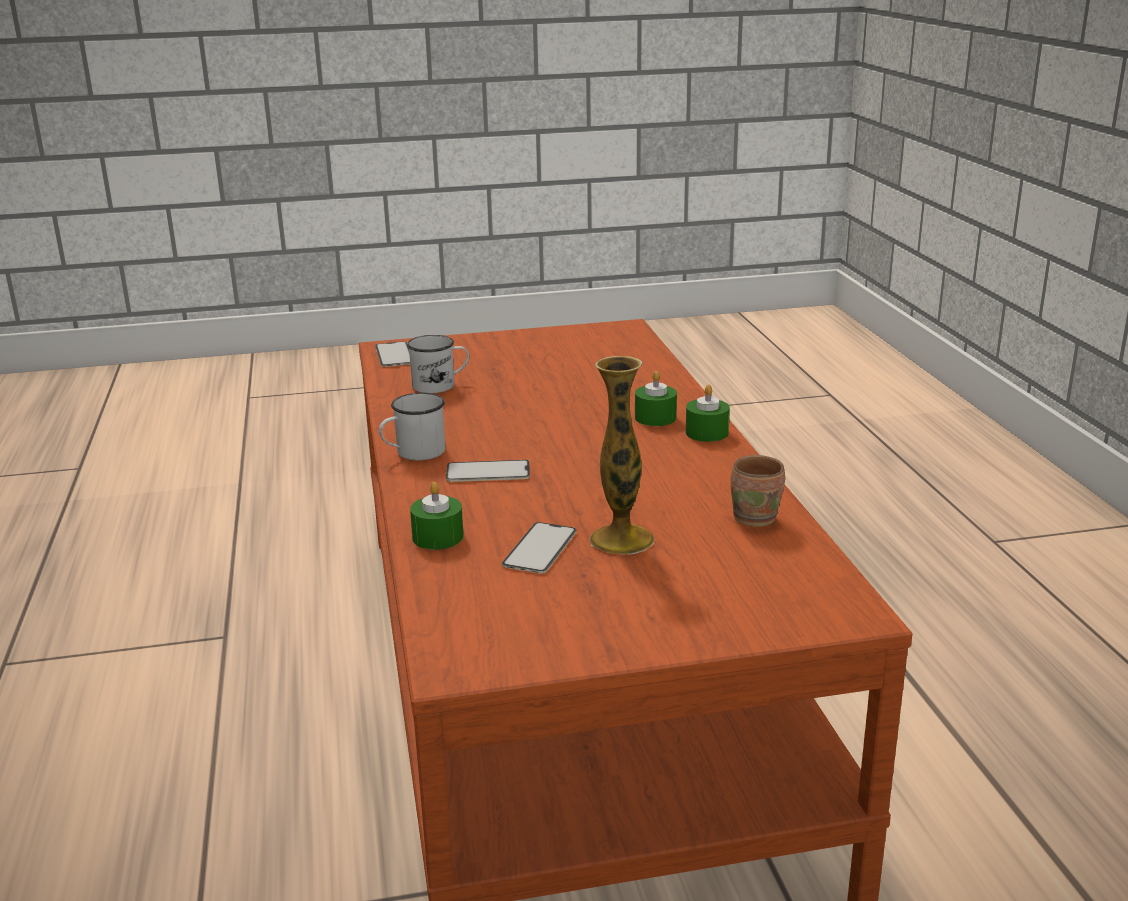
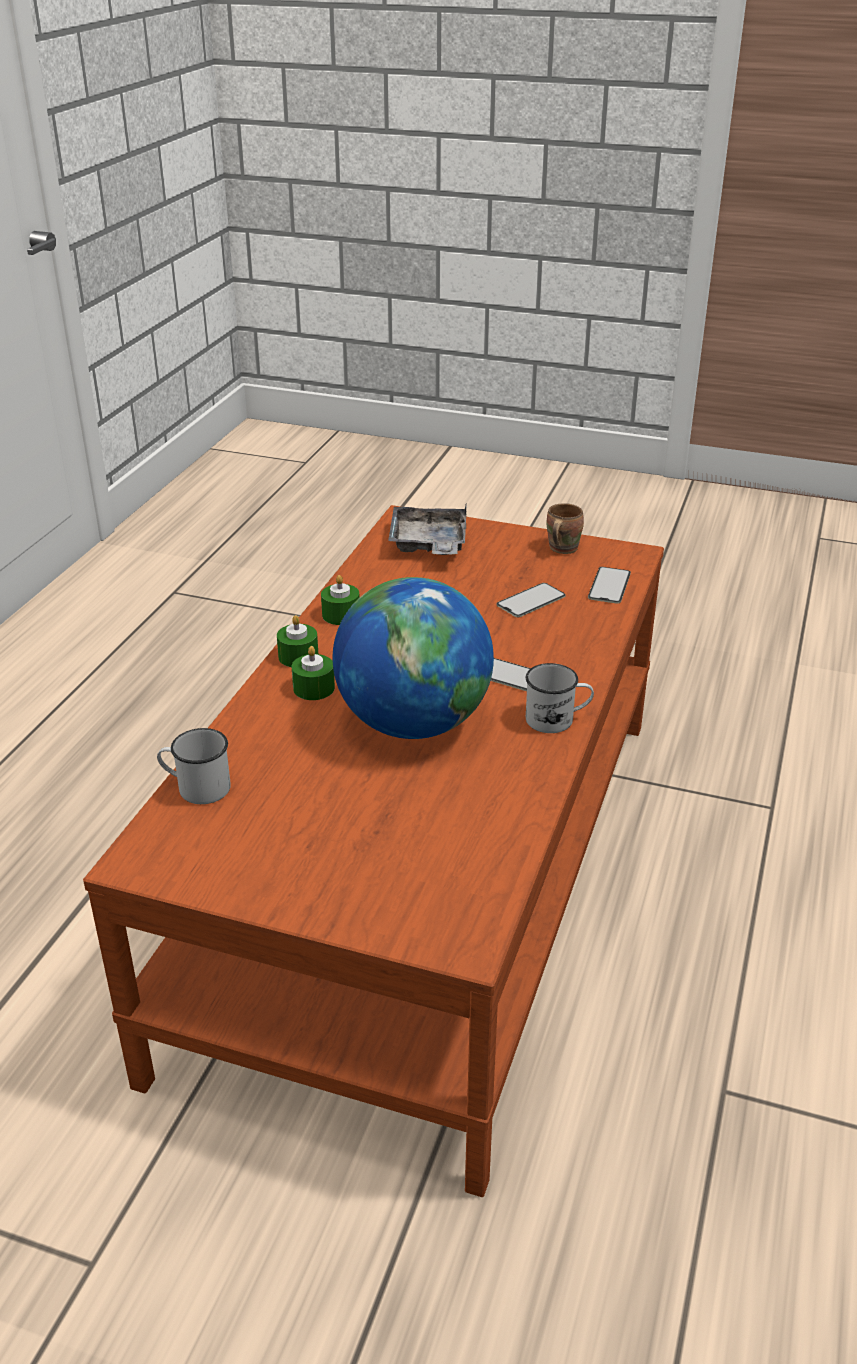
camera: 150 degrees left, 10 degrees up
(394, 355) = (468, 917): phone -> phone (609, 585)
(438, 537) = (591, 630): green candle -> green candle (341, 615)
(440, 385) = (460, 820): white mug -> white mug (196, 787)
(539, 419) = (413, 723): none -> globe
(622, 540) = (474, 590): vase -> none
(756, 517) = (372, 578): brown mug -> brown mug (560, 548)
(758, 581) = (429, 544): none -> grey tray

